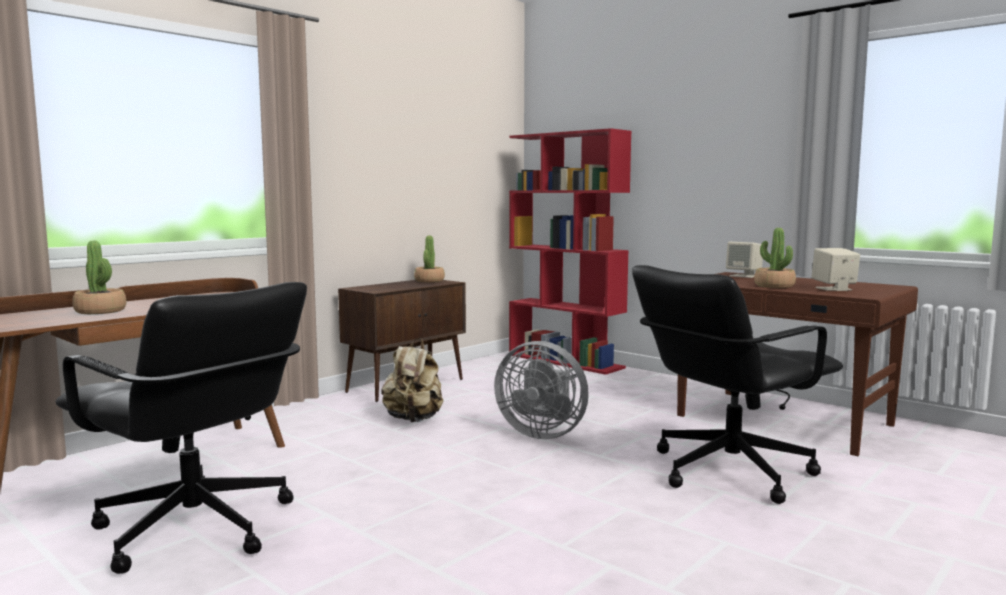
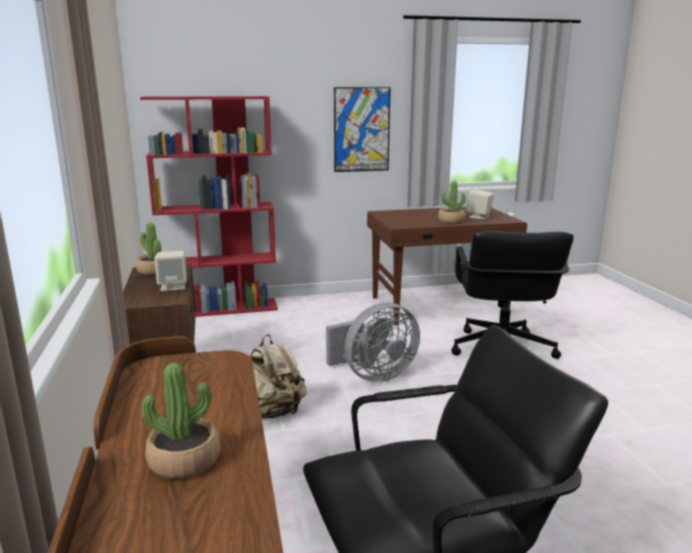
camera: 55 degrees left, 10 degrees up
(740, 168) = (361, 130): none -> picture
(744, 276) = (397, 213): beige speaker -> beige speaker (173, 286)

